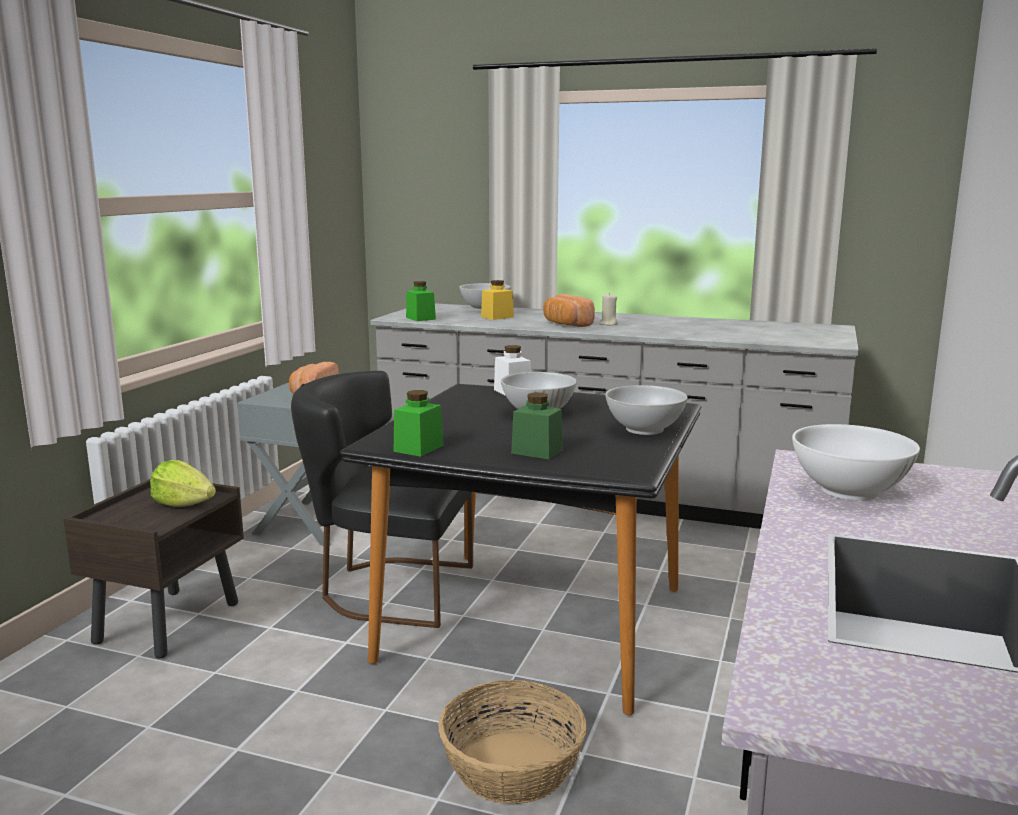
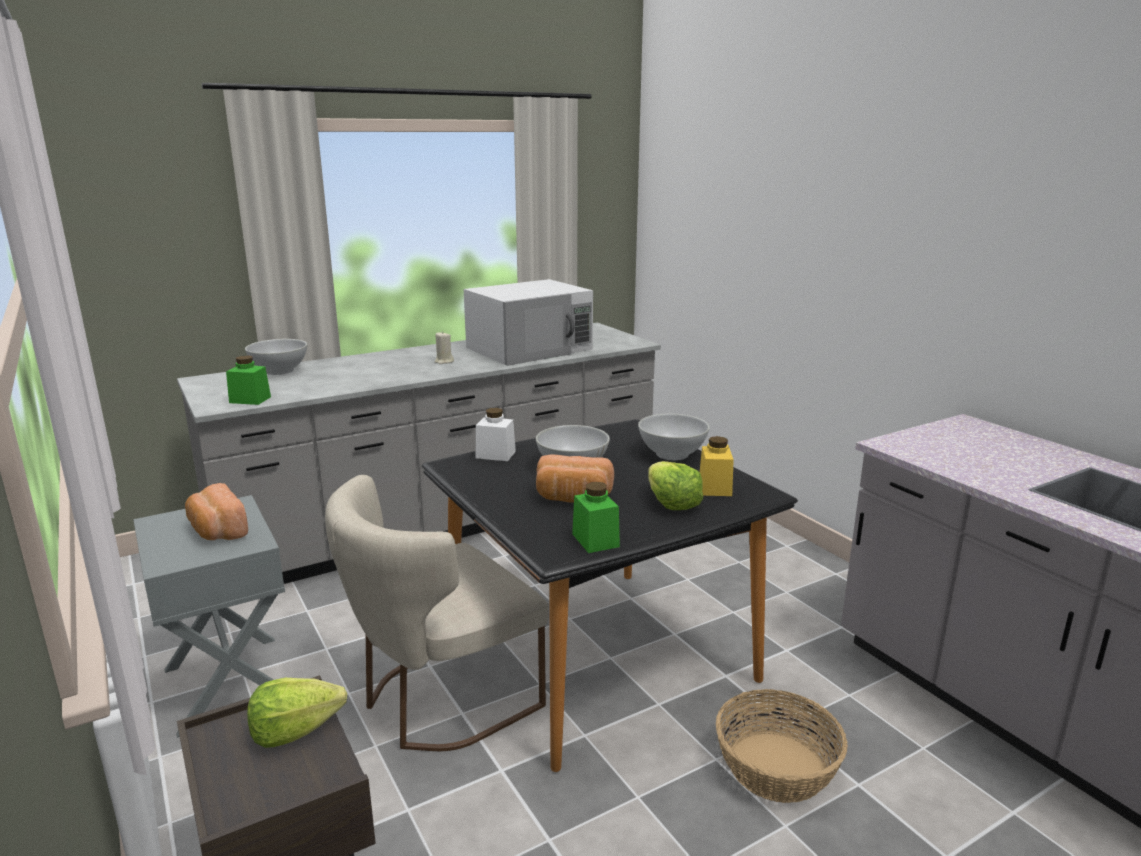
camera: 50 degrees left, 5 degrees up
(388, 589) = (440, 701): black chair -> beige chair
(497, 317) = (324, 378): yellow jar -> yellow jar (715, 488)
(537, 451) = (672, 503): green jar -> lettuce
(566, 324) = (412, 371): bread -> bread (573, 498)
(710, 329) = (530, 348): none -> white microwave
(848, 491) = (956, 457): white bowl -> none

